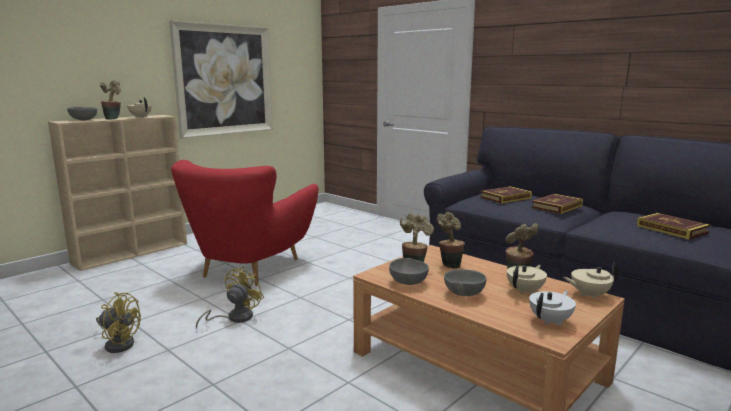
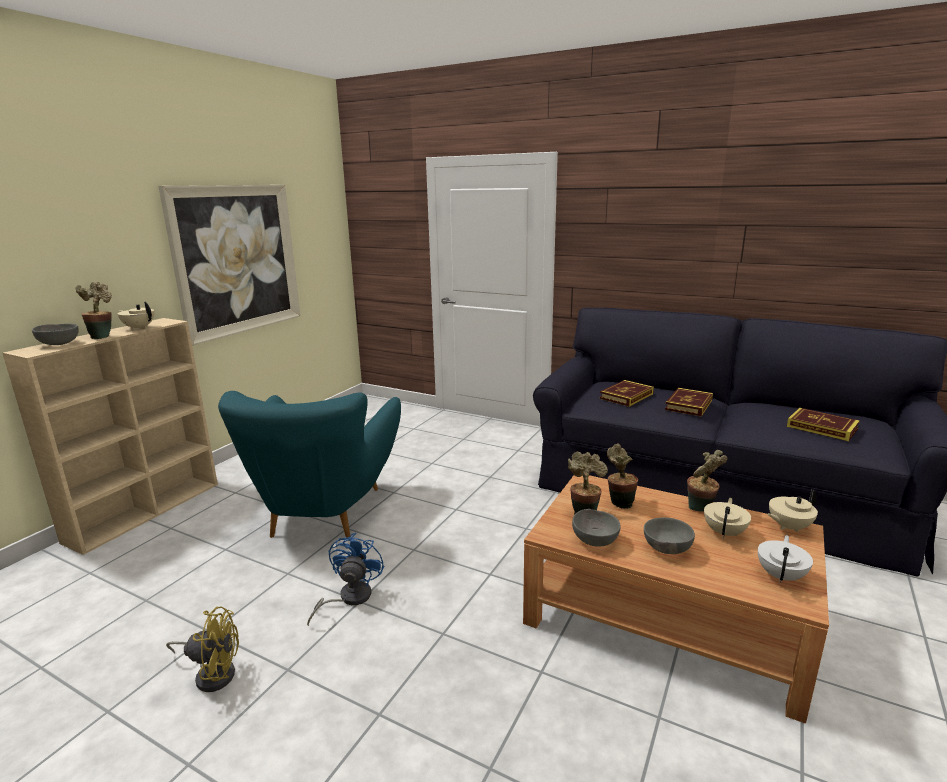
camera: 15 degrees left, 5 degrees up
(234, 318) = (349, 598): yellow fan -> blue fan
(249, 268) = (325, 513): red armchair -> turquoise armchair

